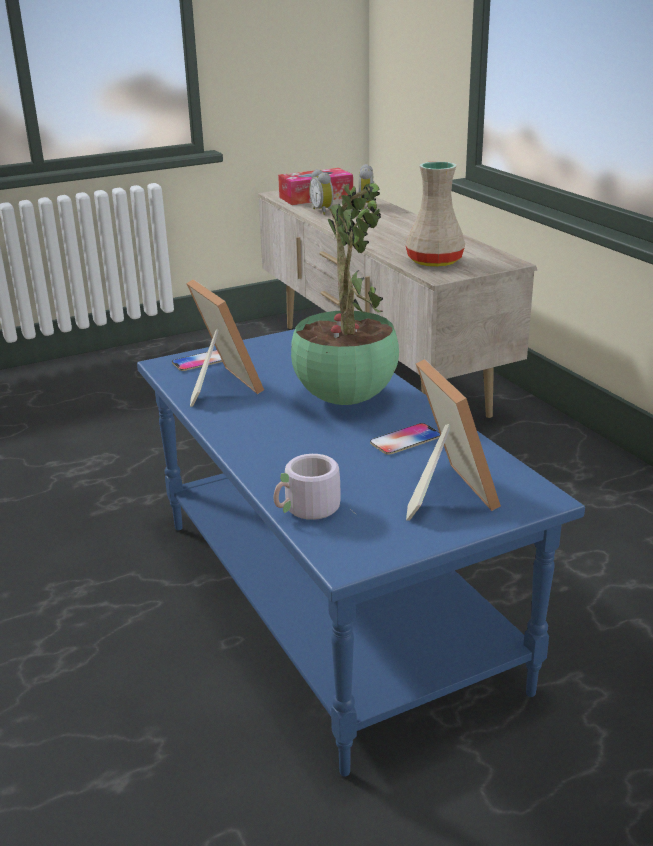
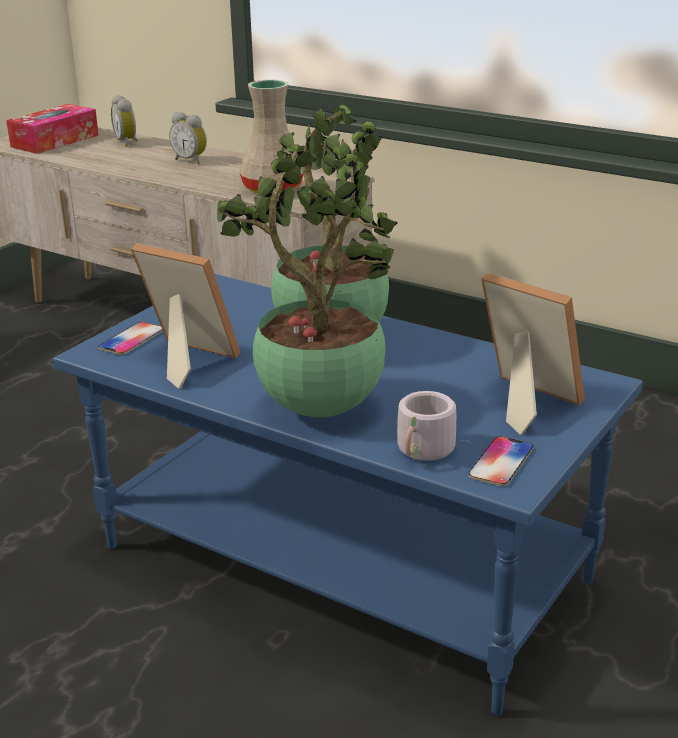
camera: 30 degrees left, 0 degrees up
(268, 450) = (317, 409): none -> potted plant
(323, 211) = (84, 155): alarm clock -> alarm clock (191, 160)
(405, 440) = (434, 365): phone -> phone (501, 462)

